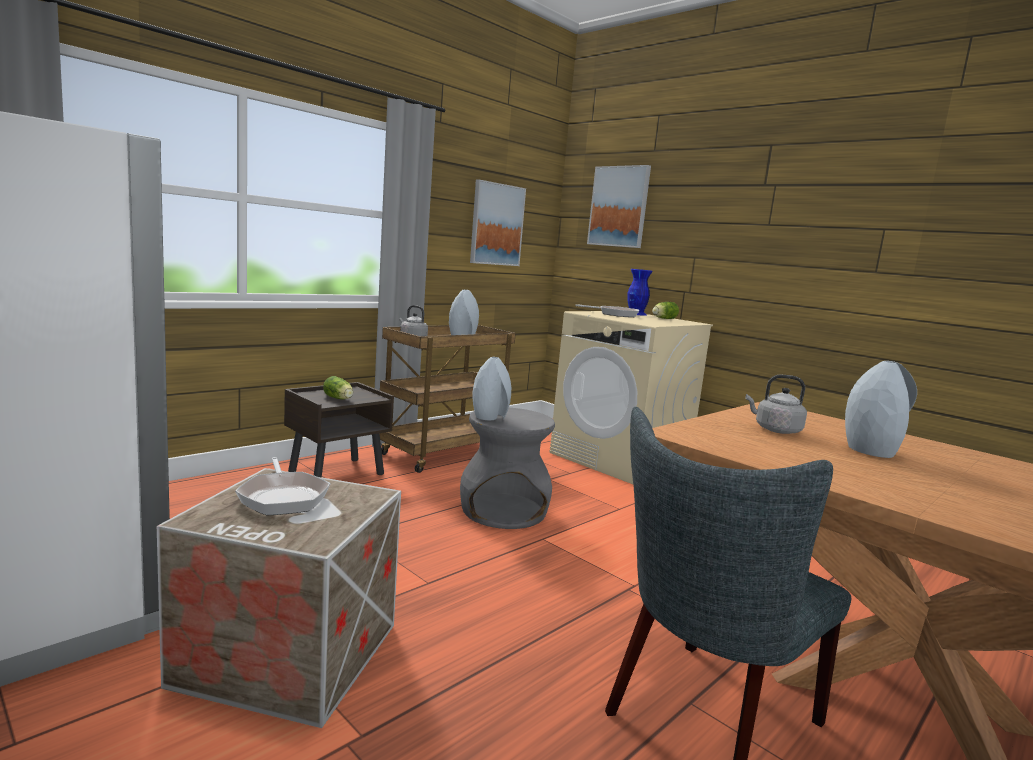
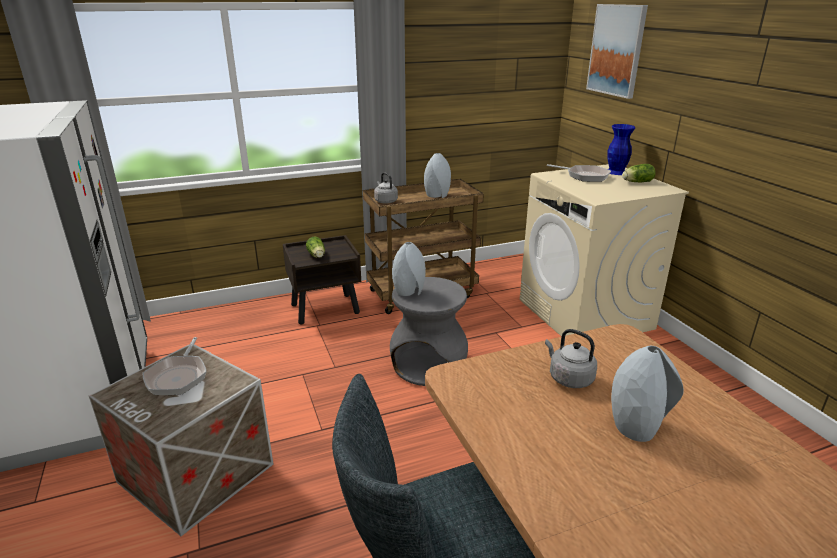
camera: 25 degrees right, 15 degrees up
(496, 224) = (488, 77): picture -> none

